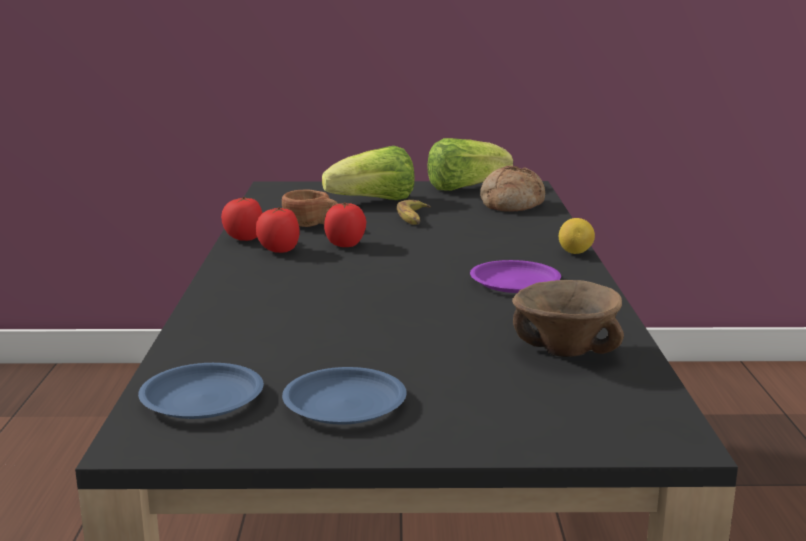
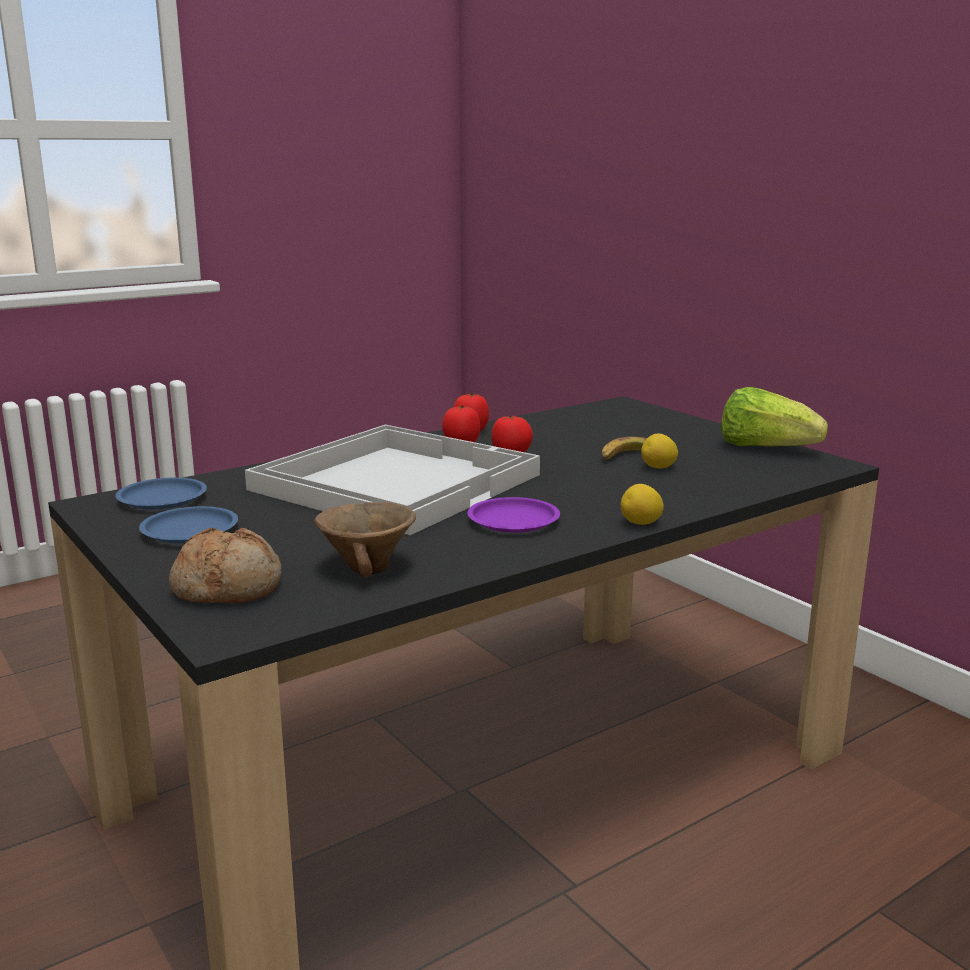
camera: 55 degrees right, 0 degrees up
(312, 226) = (539, 437): brown cup -> none
(340, 293) = (396, 481): none -> white tray
(374, 201) = (647, 435): lettuce -> none
(459, 219) = (658, 468): none -> lemon
(511, 204) = (750, 473): bread -> bread (228, 587)

